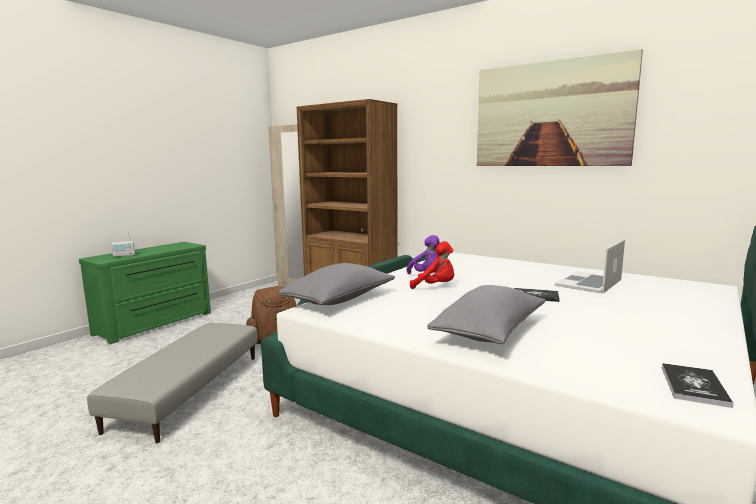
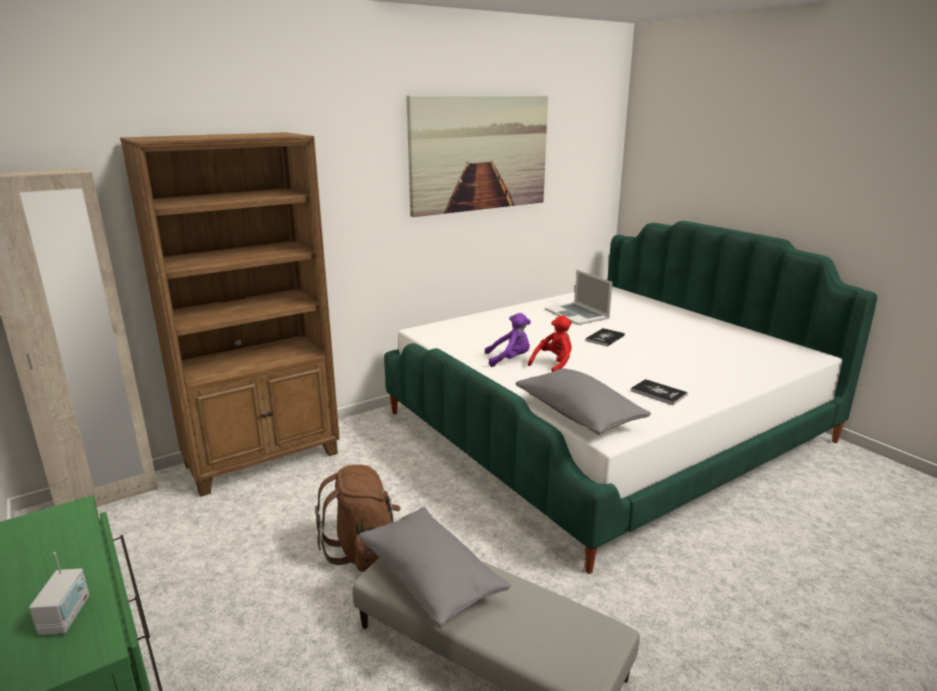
camera: 70 degrees left, 10 degrees up
(490, 332) = (692, 373): grey pillow -> grey pillow (431, 578)
(694, 386) = (784, 349): book -> book (658, 393)

